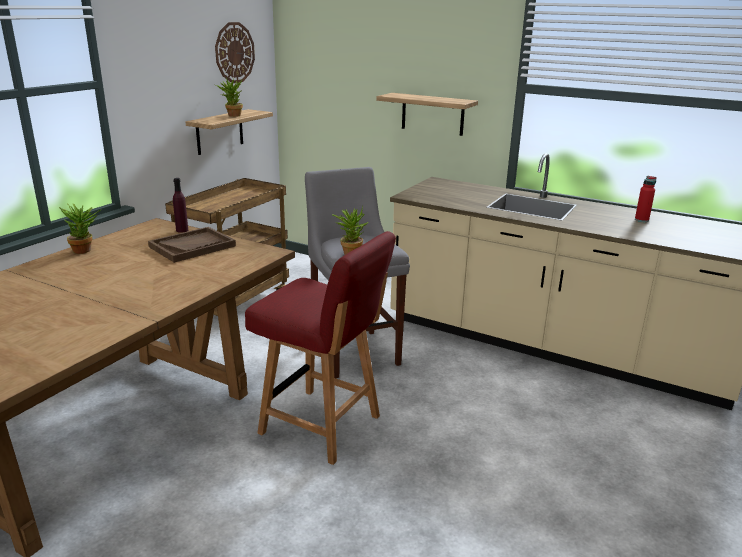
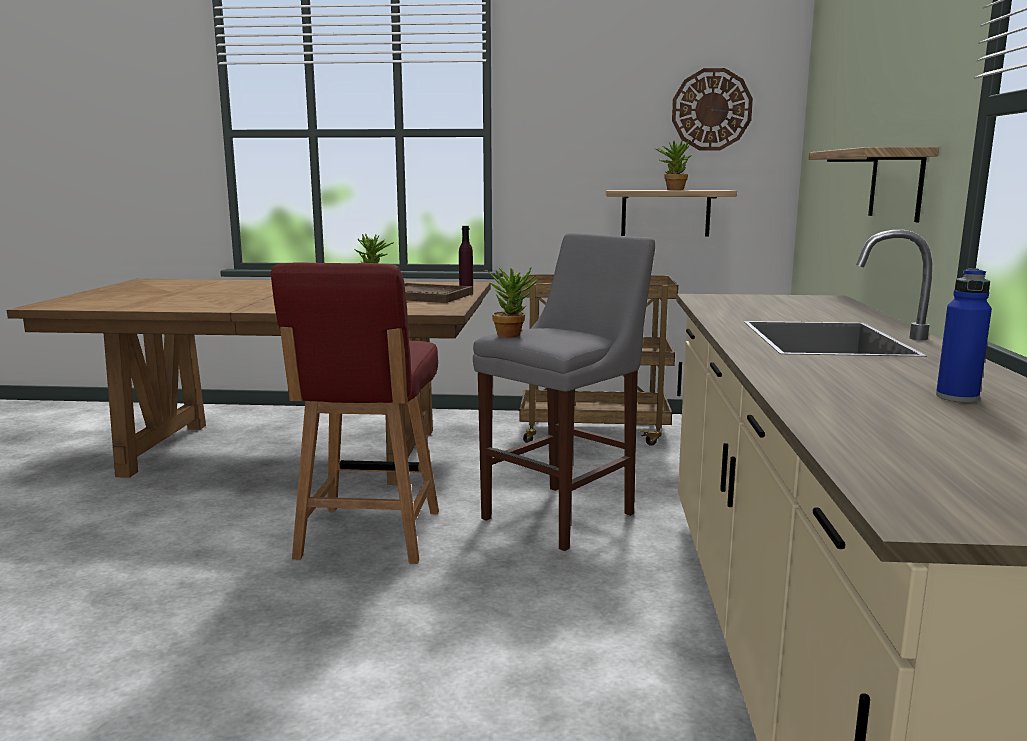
camera: 65 degrees right, 10 degrees down
(641, 220) = (957, 397): red bottle -> blue bottle

